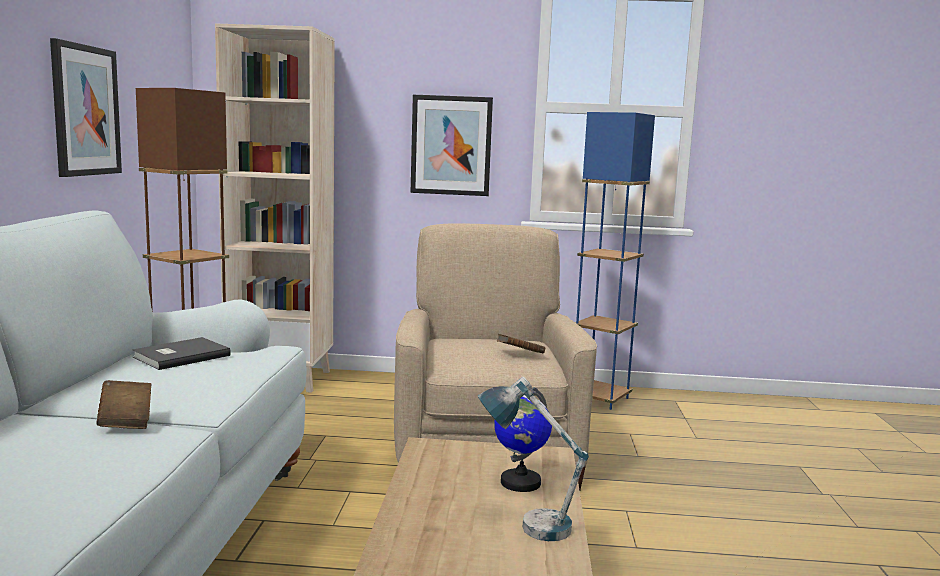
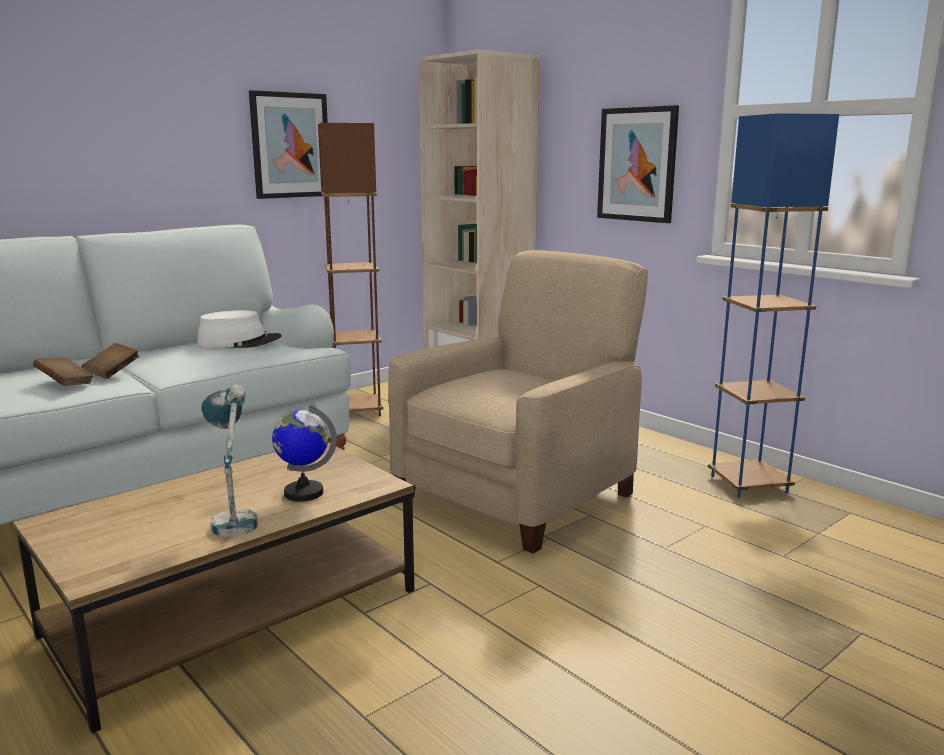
camera: 45 degrees right, 5 degrees up
(179, 356) = (239, 341): grey book -> white hat
(520, 355) = (516, 394): brown book -> brown book (65, 384)

